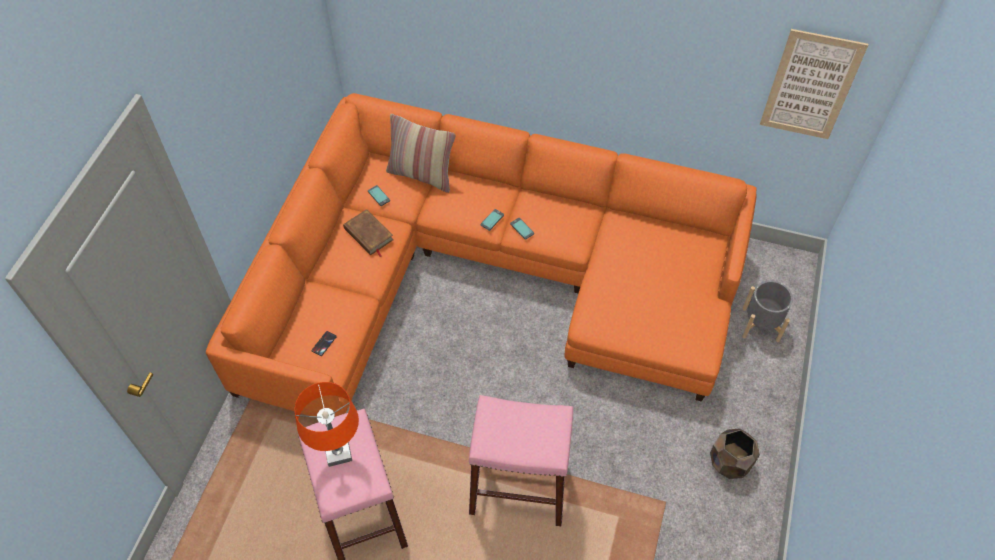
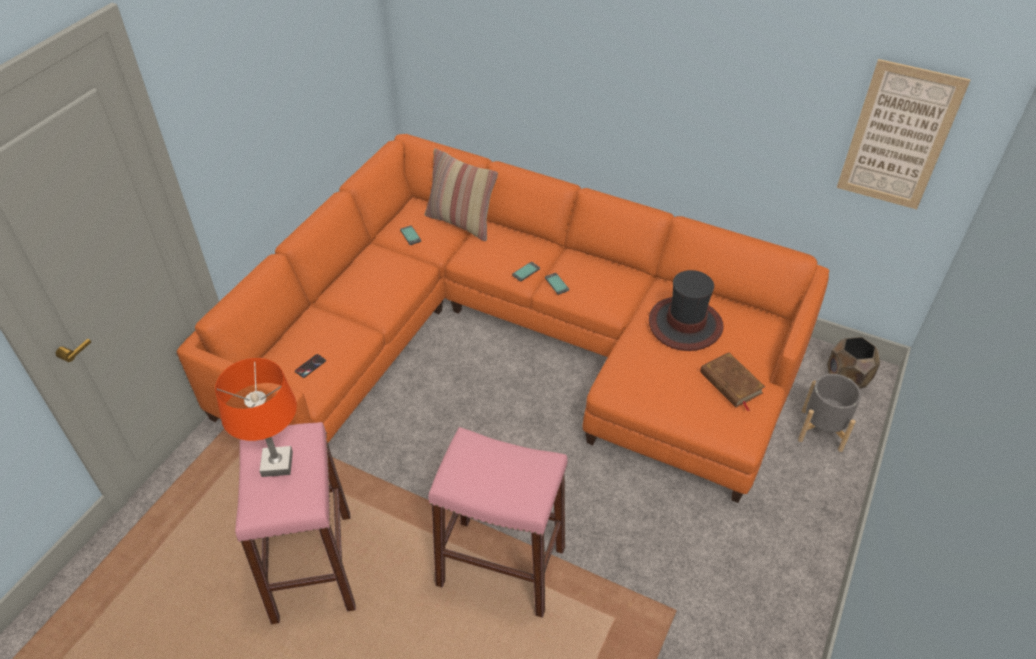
camera: 10 degrees right, 10 degrees down
(368, 235) = (389, 269): brown book -> brown book (731, 383)
(640, 254) = (685, 325): none -> hat
(730, 463) = (763, 578): brown planter -> brown planter (847, 379)

